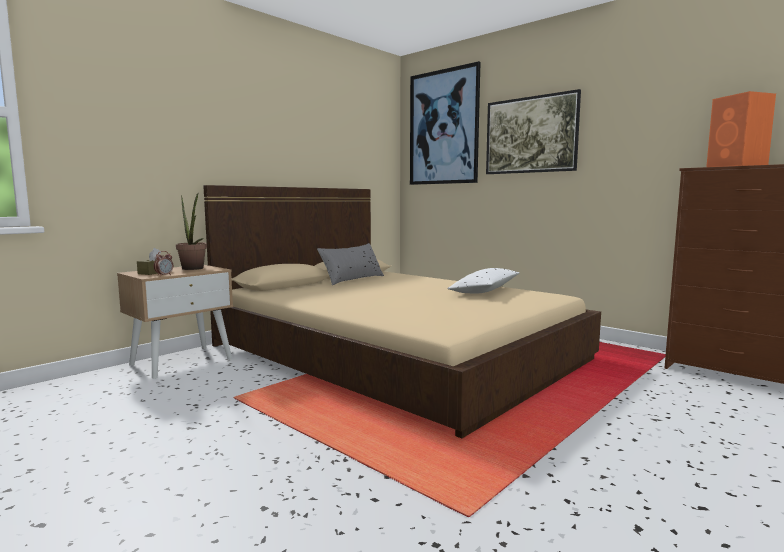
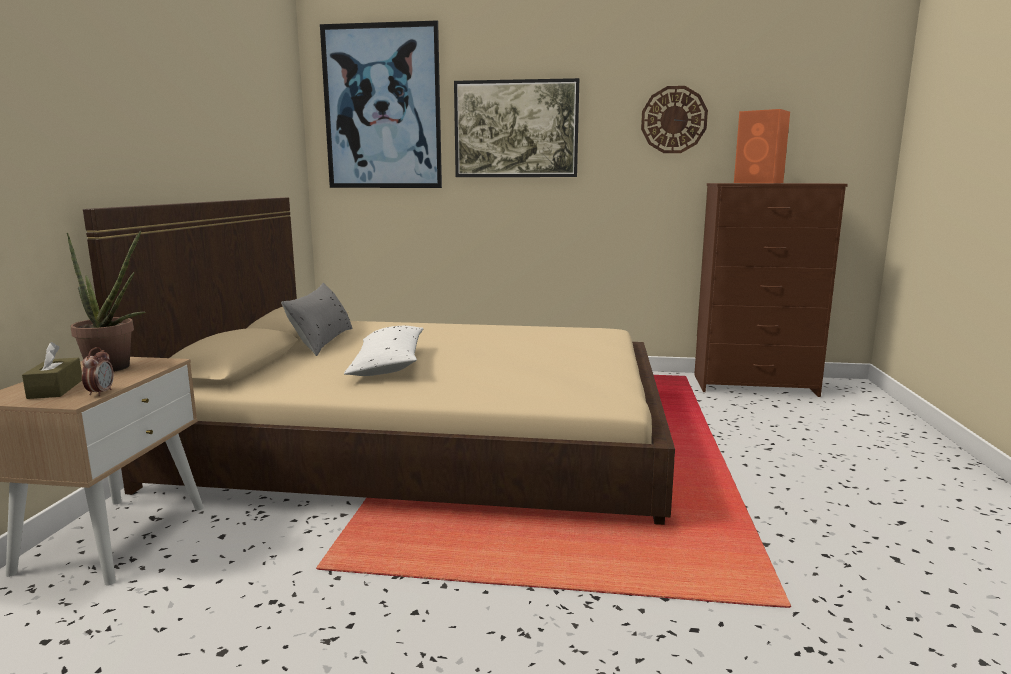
camera: 35 degrees left, 5 degrees up
(485, 291) = (525, 335): white pillow -> white pillow (388, 364)
(665, 115) = (674, 120): none -> wall clock

